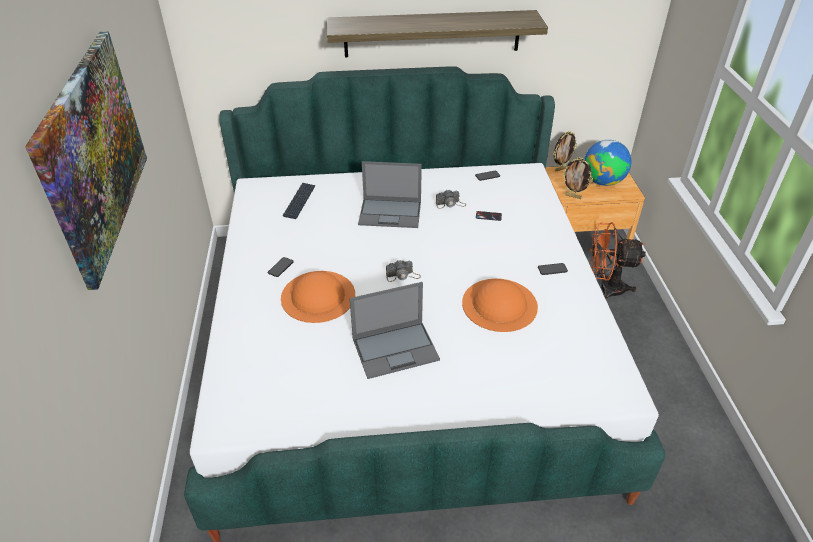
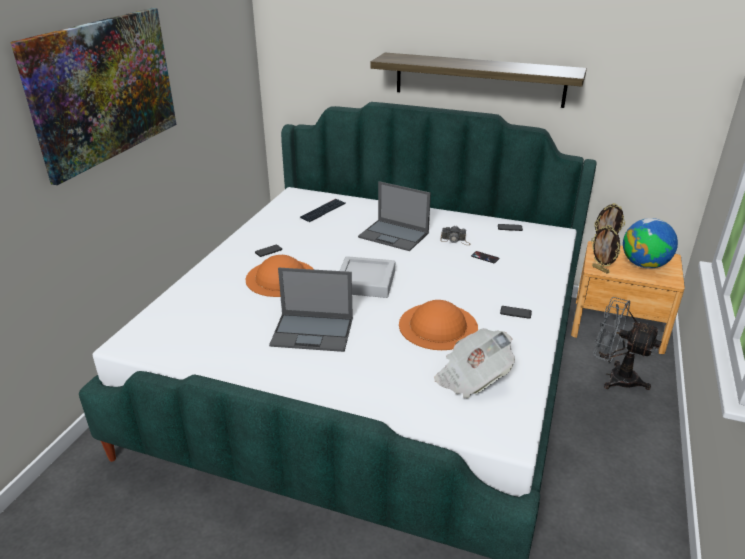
camera: 25 degrees right, 10 degrees down
(403, 276) = (365, 282): camera -> grey tray
(562, 349) = (472, 378): none -> newspaper
(604, 288) = (614, 377): orange fan -> grey fan

